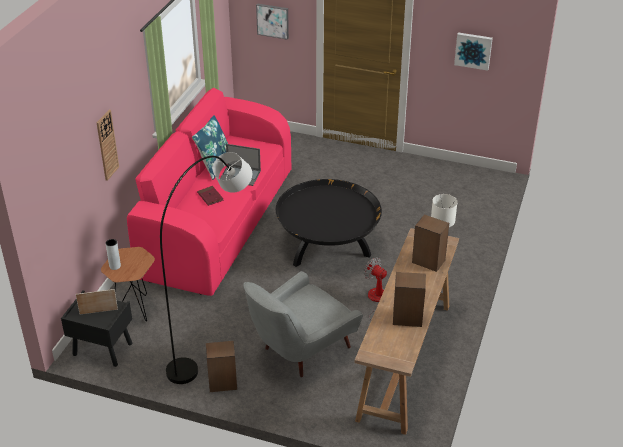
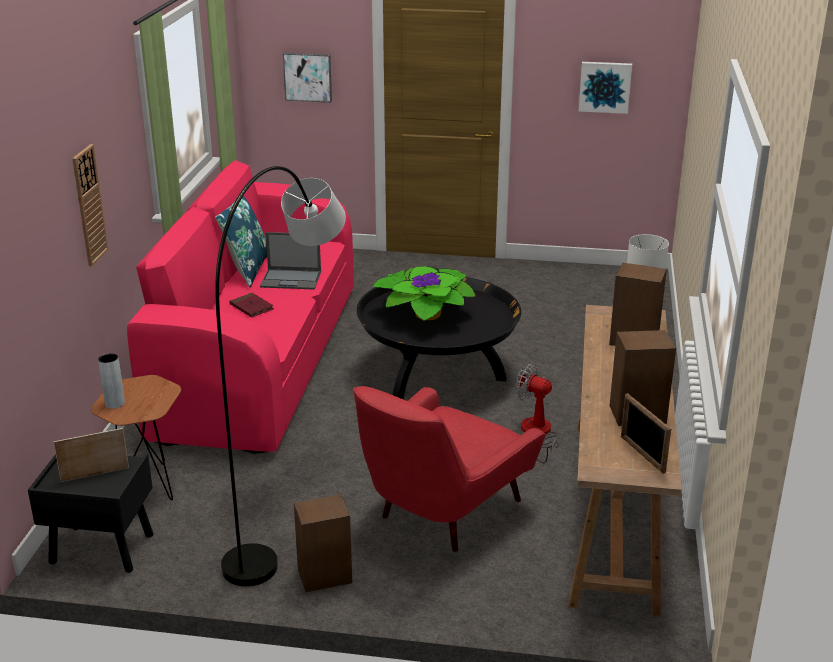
camera: 10 degrees left, 10 degrees down
(300, 351) = (441, 514): grey armchair -> red armchair
(320, 210) = (425, 314): none -> potted plant
(398, 347) = (642, 454): none -> picture frame

